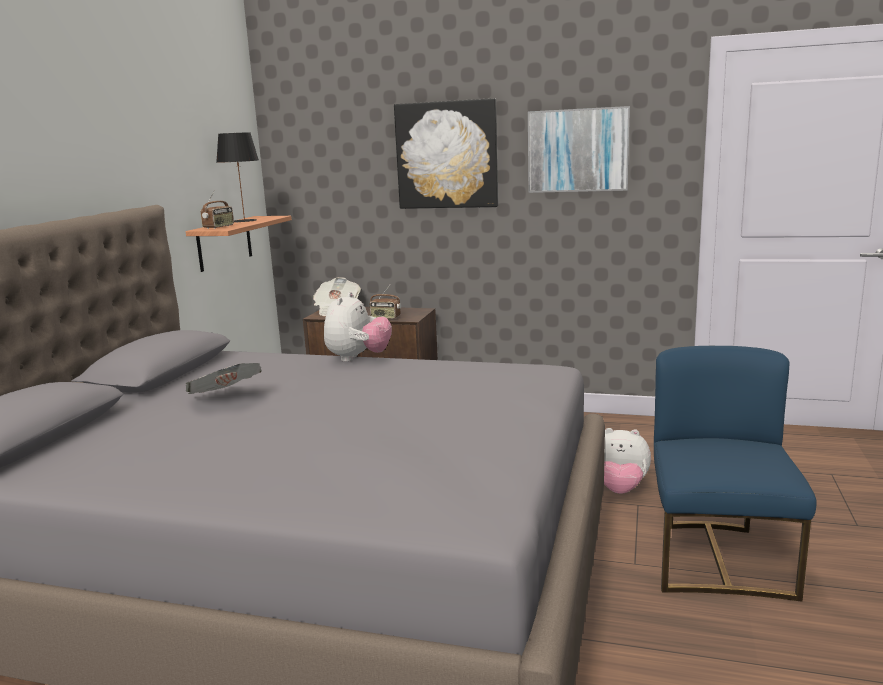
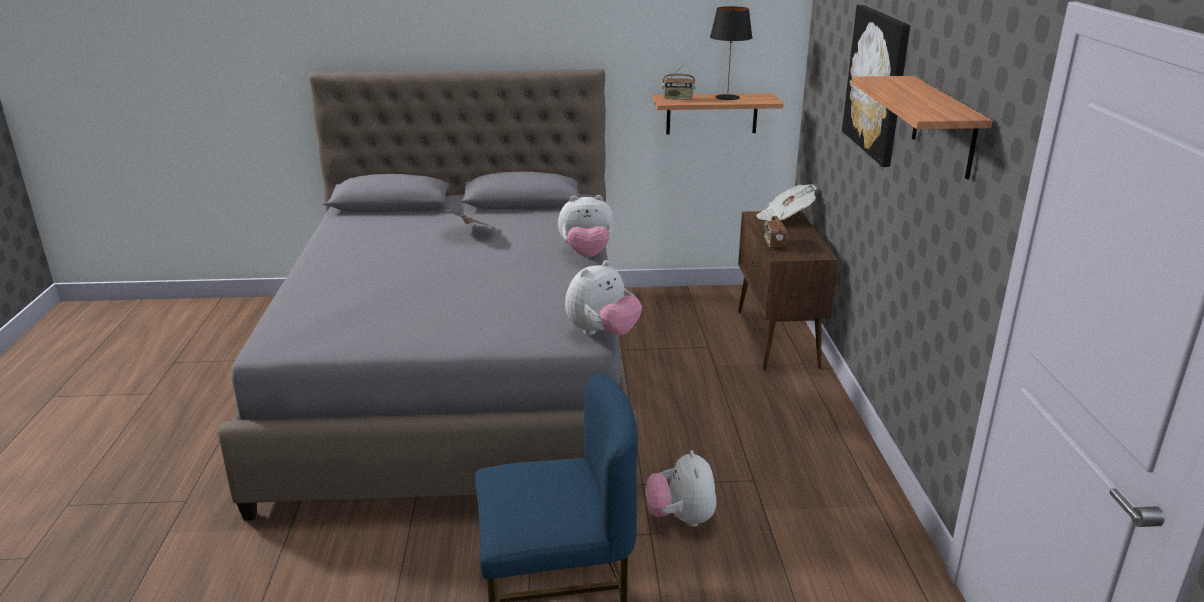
camera: 70 degrees right, 10 degrees up
(542, 365) = (602, 333): none -> plush toy
(578, 150) = (944, 127): picture -> shelf

